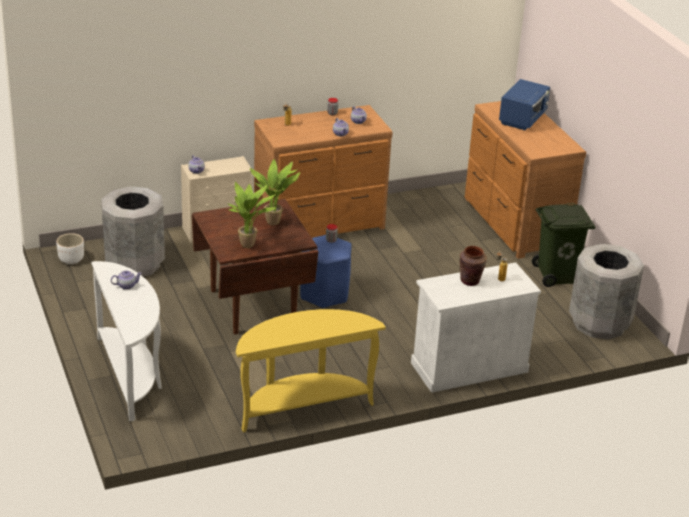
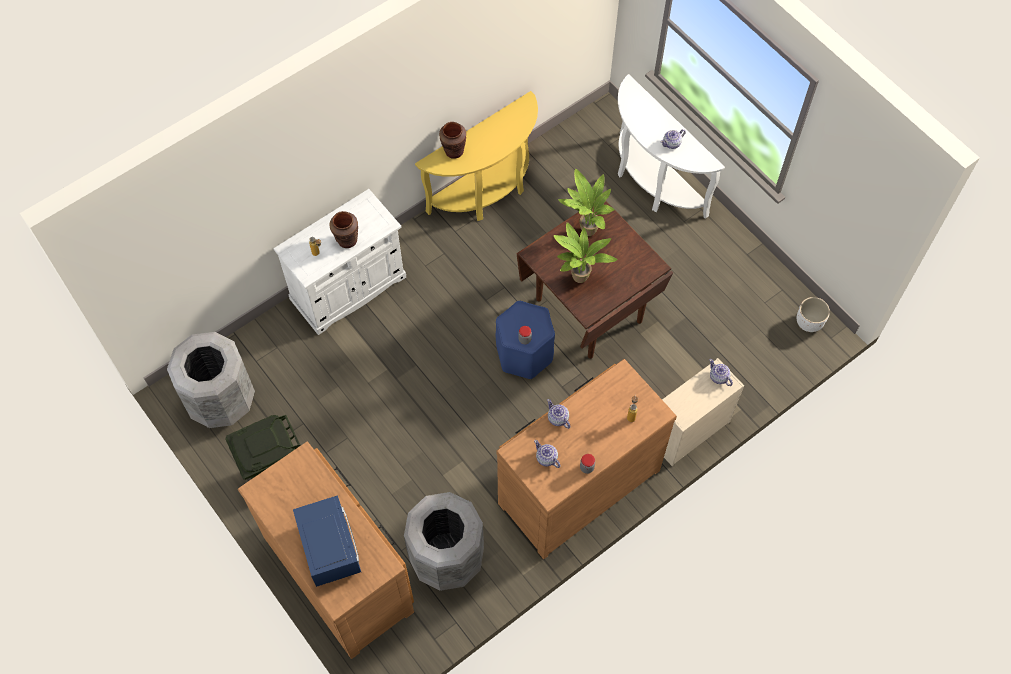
camera: 165 degrees right, 30 degrees up
(135, 264) = (741, 338): grey trash can -> grey trash can (446, 557)
(342, 326) = (453, 151): none -> brown vase
(523, 119) = (330, 547): blue microwave -> blue microwave turned 150 degrees clockwise

